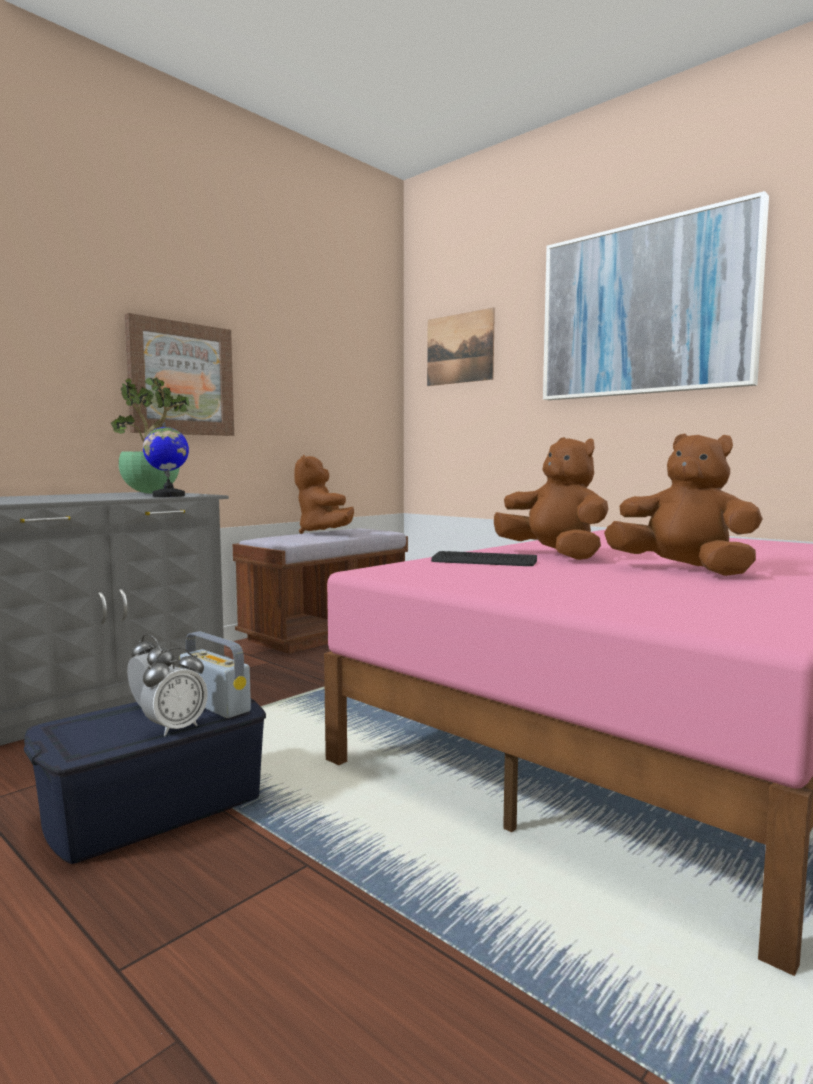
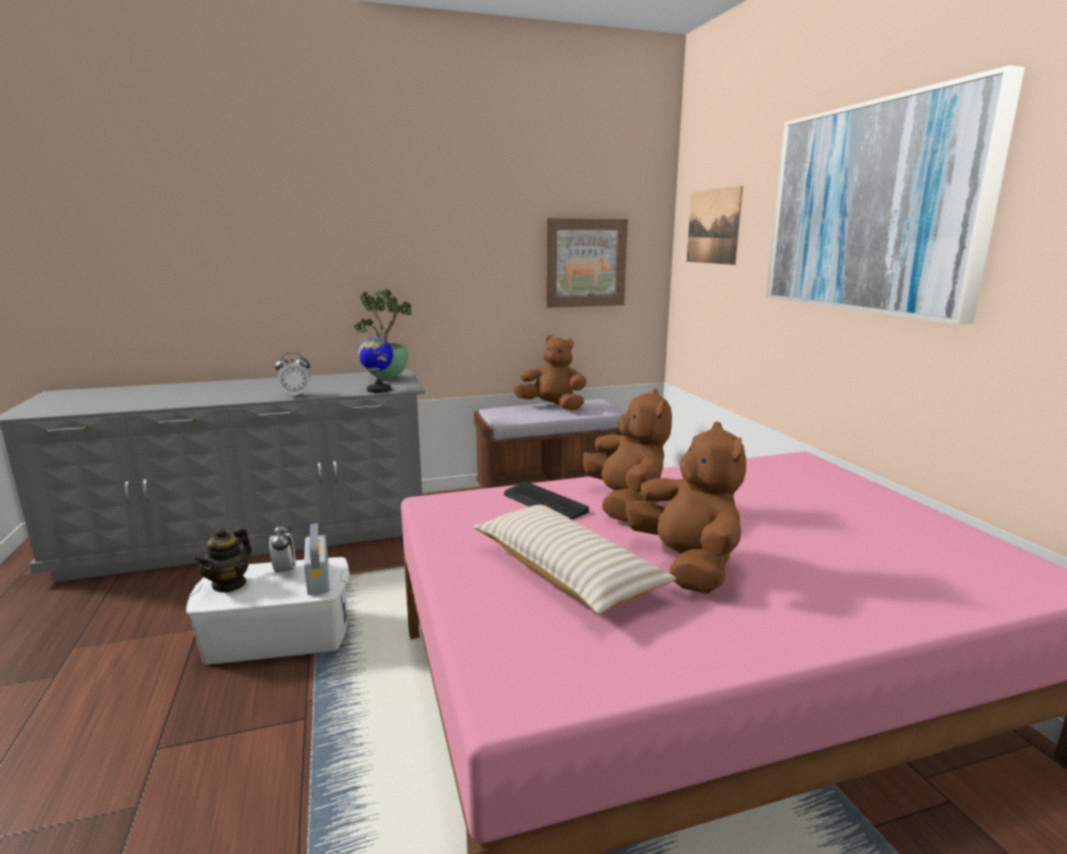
camera: 30 degrees right, 10 degrees up
(86, 734) = (229, 584): none -> teapot
(152, 806) = (279, 635): blue storage box -> white storage box
(175, 728) = (274, 595): alarm clock -> alarm clock (295, 395)
(180, 379) = (428, 277): picture -> picture (584, 263)
(323, 533) = (552, 407): brown plush toy -> brown plush toy turned 105 degrees clockwise
(610, 583) = (566, 572): none -> beige pillow

